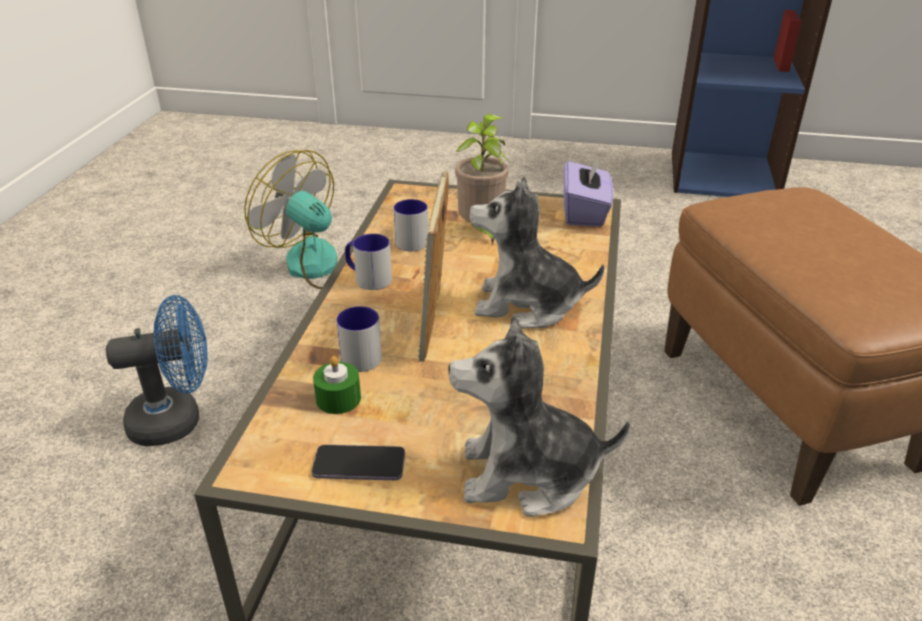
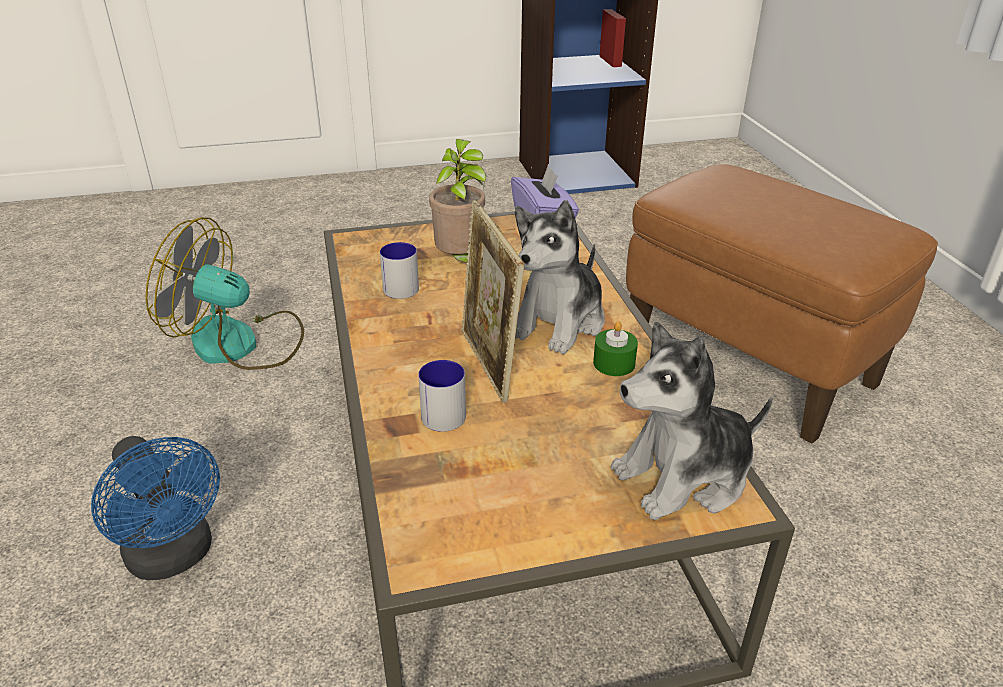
camera: 25 degrees left, 0 degrees up
(177, 420) = (175, 557): blue fan -> blue fan turned 90 degrees clockwise
(338, 398) = (452, 463): green candle -> green candle (614, 363)
(359, 465) = (526, 520): phone -> none
(368, 278) = (384, 335): mug -> none
(527, 305) = (559, 322): plush toy -> plush toy turned 45 degrees counterclockwise

